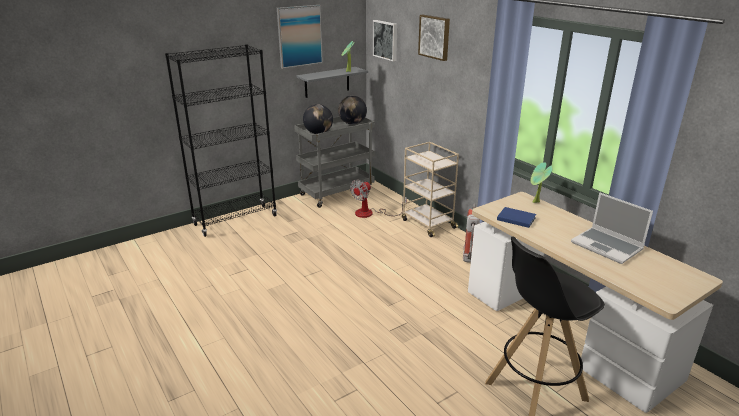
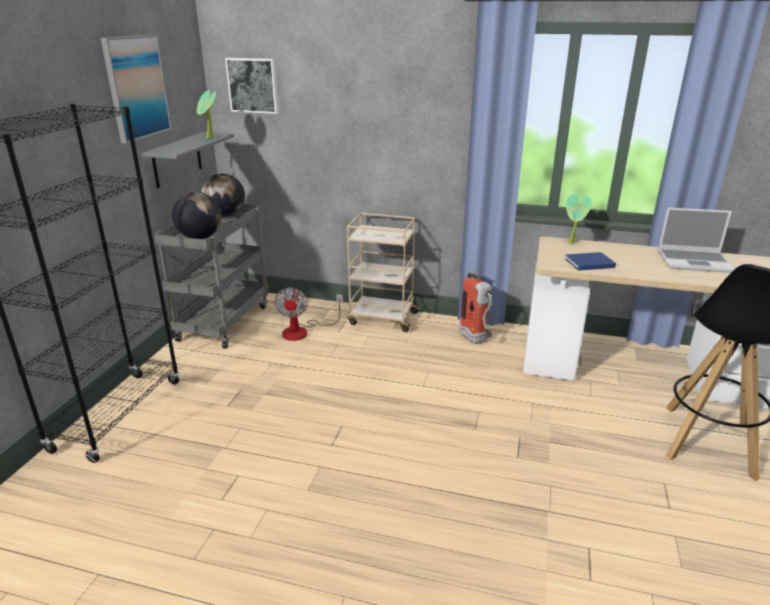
camera: 40 degrees left, 0 degrees up
(435, 37) = (353, 68): picture -> none

